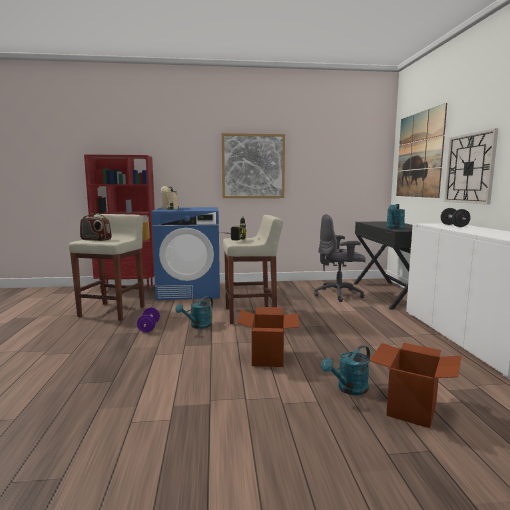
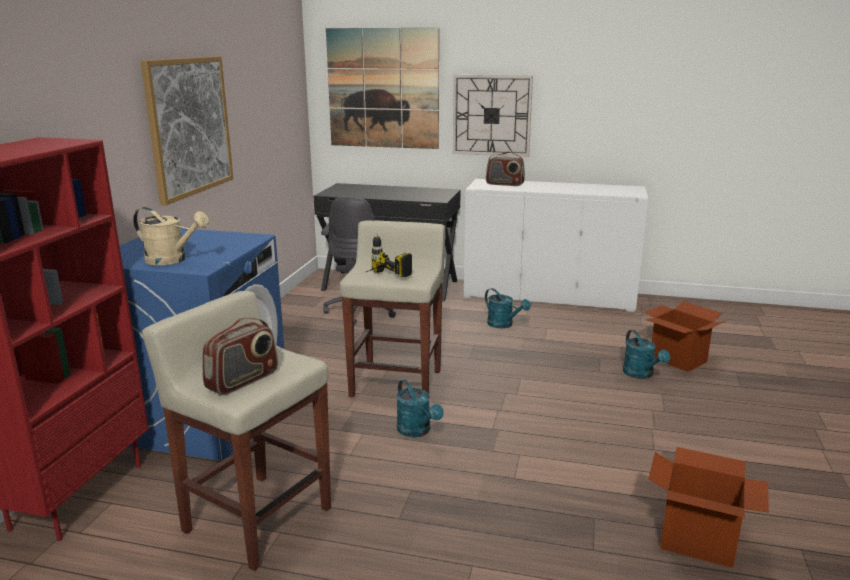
camera: 70 degrees left, 10 degrees up
(149, 327) = (393, 477): purple dumbbell -> none
(268, 358) = (557, 398): cardboard box -> cardboard box (698, 541)
(394, 228) = (419, 197): turquoise watering can -> turquoise watering can (504, 325)
(454, 225) = (504, 184): black dumbbell -> radio

